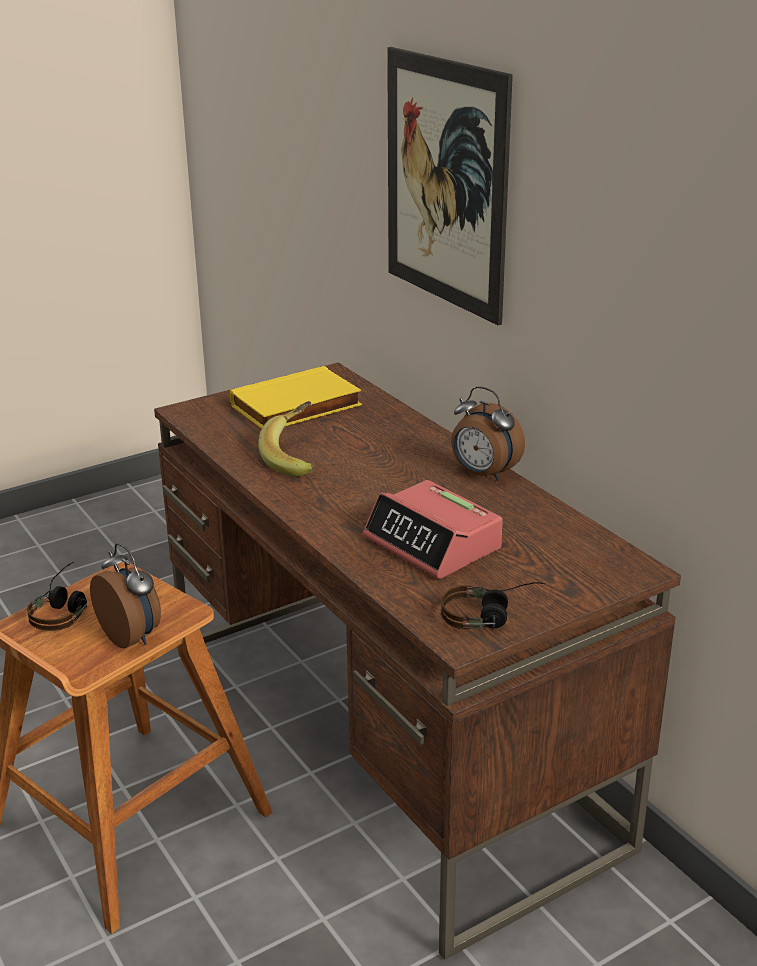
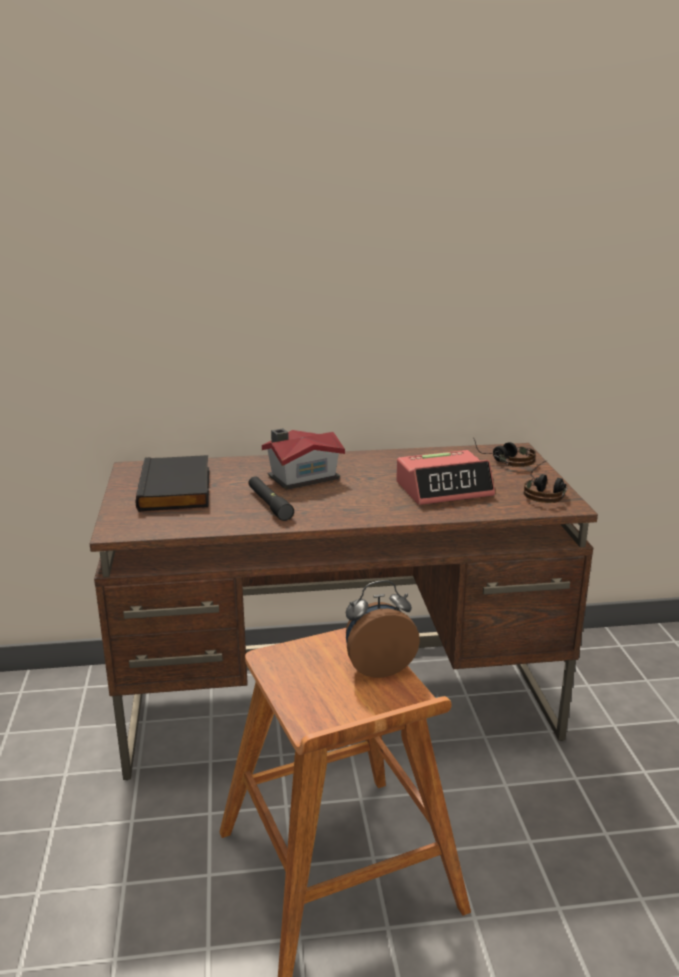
camera: 65 degrees left, 5 degrees down
(64, 609) = (304, 695): headphones -> headphones (503, 460)
(296, 407) = (177, 489): yellow book -> black book
(298, 458) = (269, 504): banana -> black flashlight
(386, 454) = (300, 477): none -> toy house
(445, 183) = (255, 260): picture -> none
(483, 474) = (364, 457): alarm clock -> none

